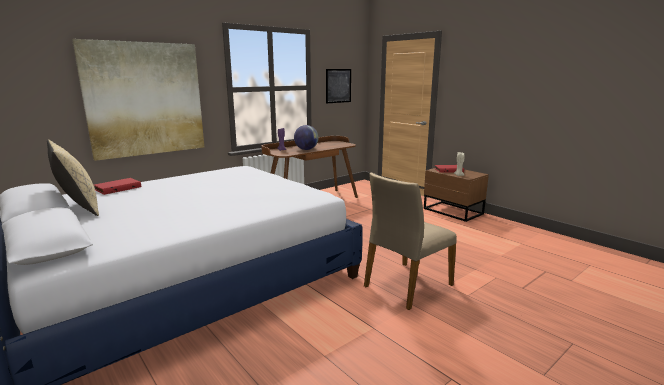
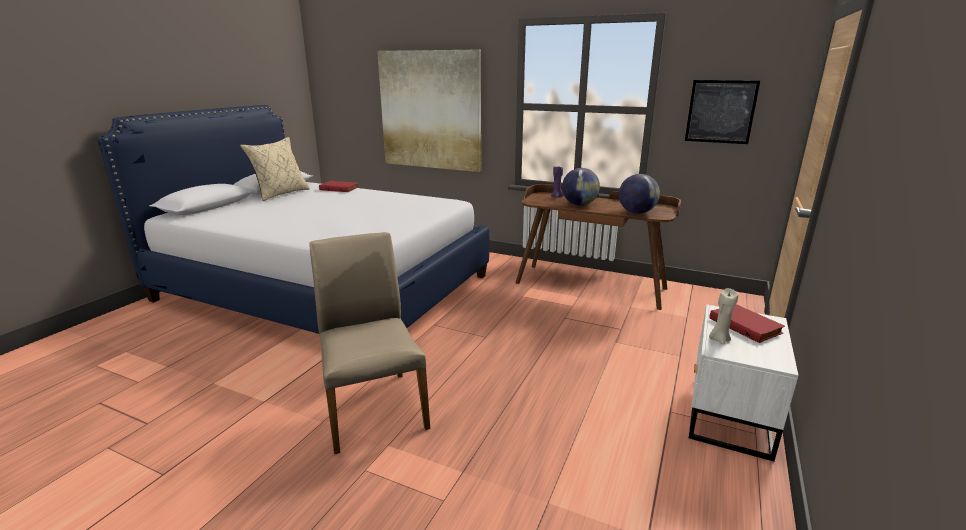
camera: 65 degrees right, 5 degrees up
(337, 145) = (636, 212): none -> globe
(406, 285) = (373, 408): beige chair -> beige chair turned 45 degrees clockwise
(453, 212) = (727, 415): brown nightstand -> white nightstand

